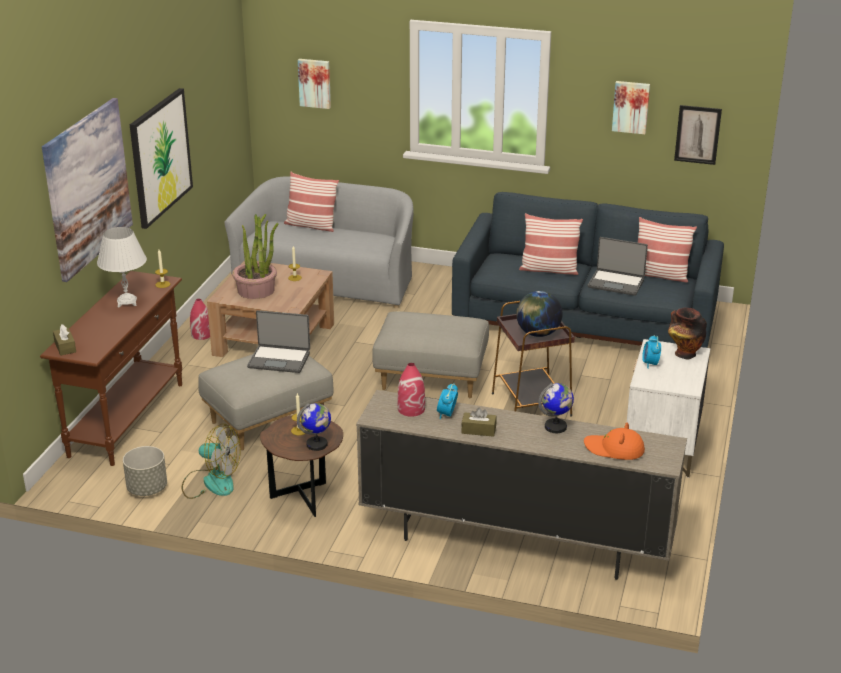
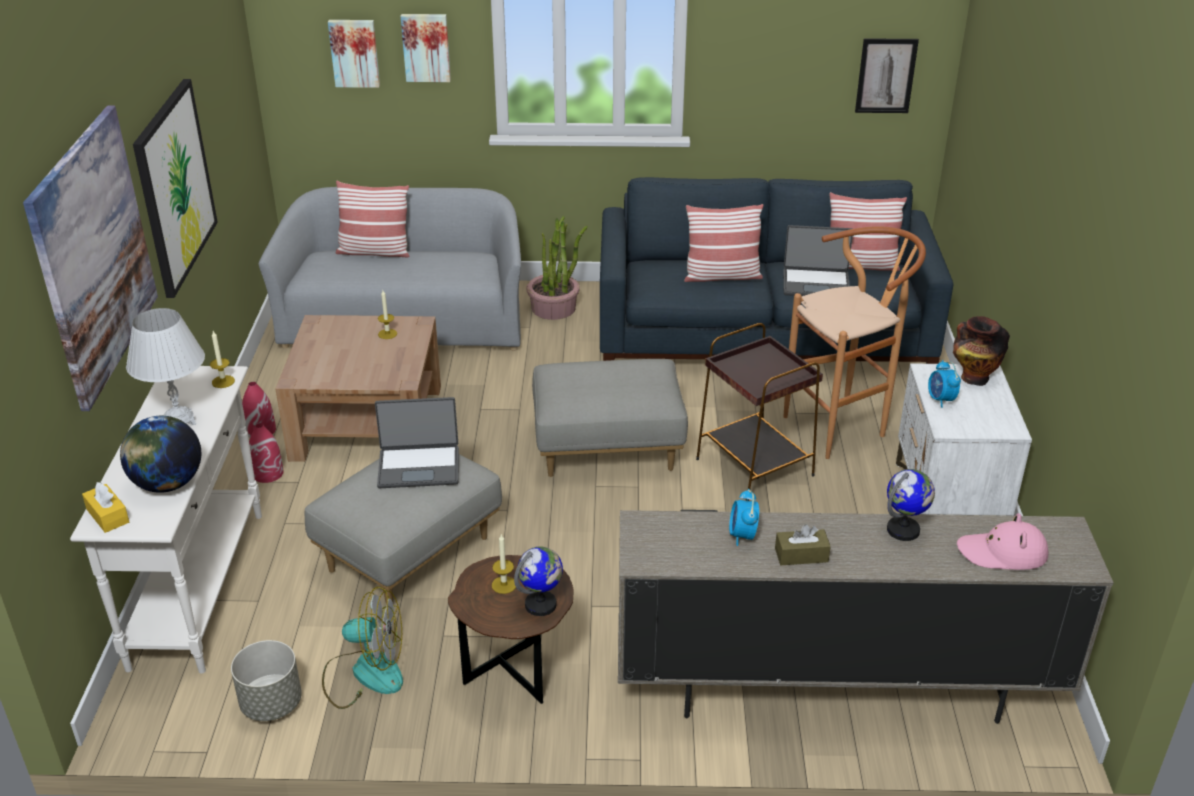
camera: 15 degrees left, 5 degrees up
(65, 347) = (107, 516): brown tissue box -> yellow tissue box
(128, 419) = (199, 587): brown console table -> white console table
(256, 290) = (341, 361): potted plant -> potted plant (554, 308)
(411, 409) = (687, 535): red vase -> red vase (268, 473)
(538, 333) = (769, 375): globe -> globe (167, 484)
(612, 388) = (843, 425): none -> brown stool
(614, 449) = (1002, 553): orange hat -> pink hat
(631, 107) = (798, 46): picture -> picture (426, 47)

